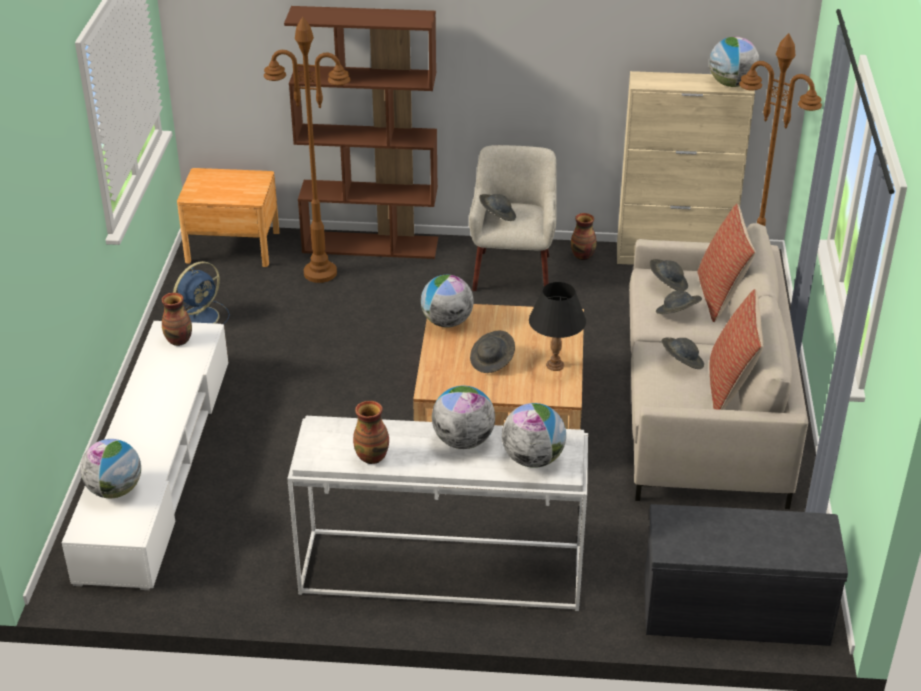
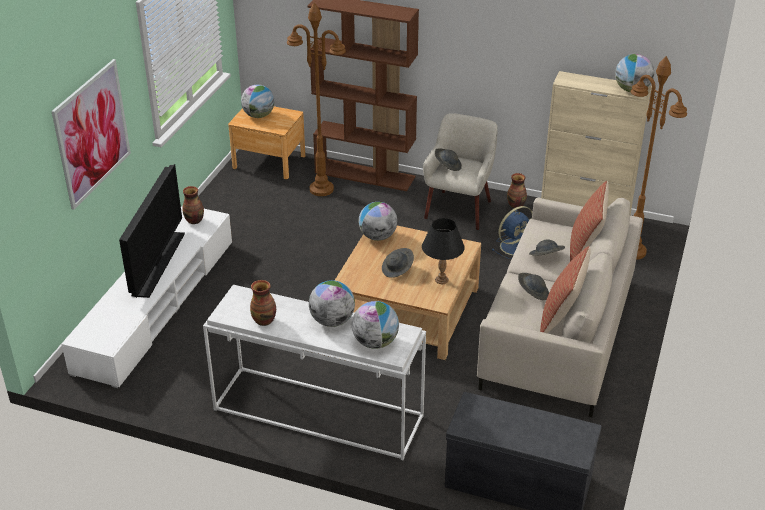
camera: 15 degrees right, 0 degrees up
(51, 236) = (92, 133): none -> picture
(115, 490) = (109, 315): globe -> globe (258, 115)
(153, 407) = (158, 264): none -> television
(201, 316) = (228, 207): blue fan -> blue fan (515, 246)
(667, 283) = (549, 234): grey hat -> none

